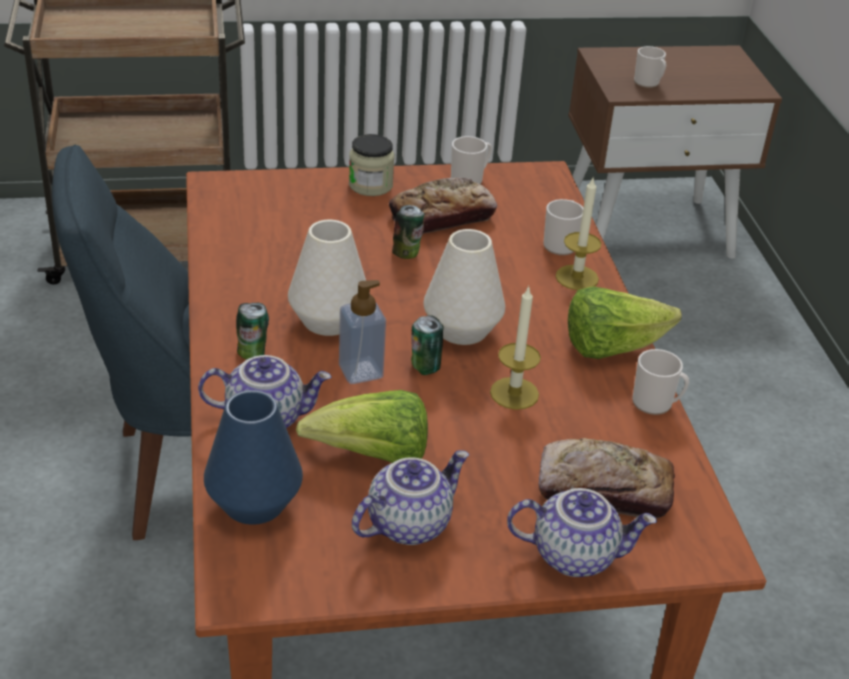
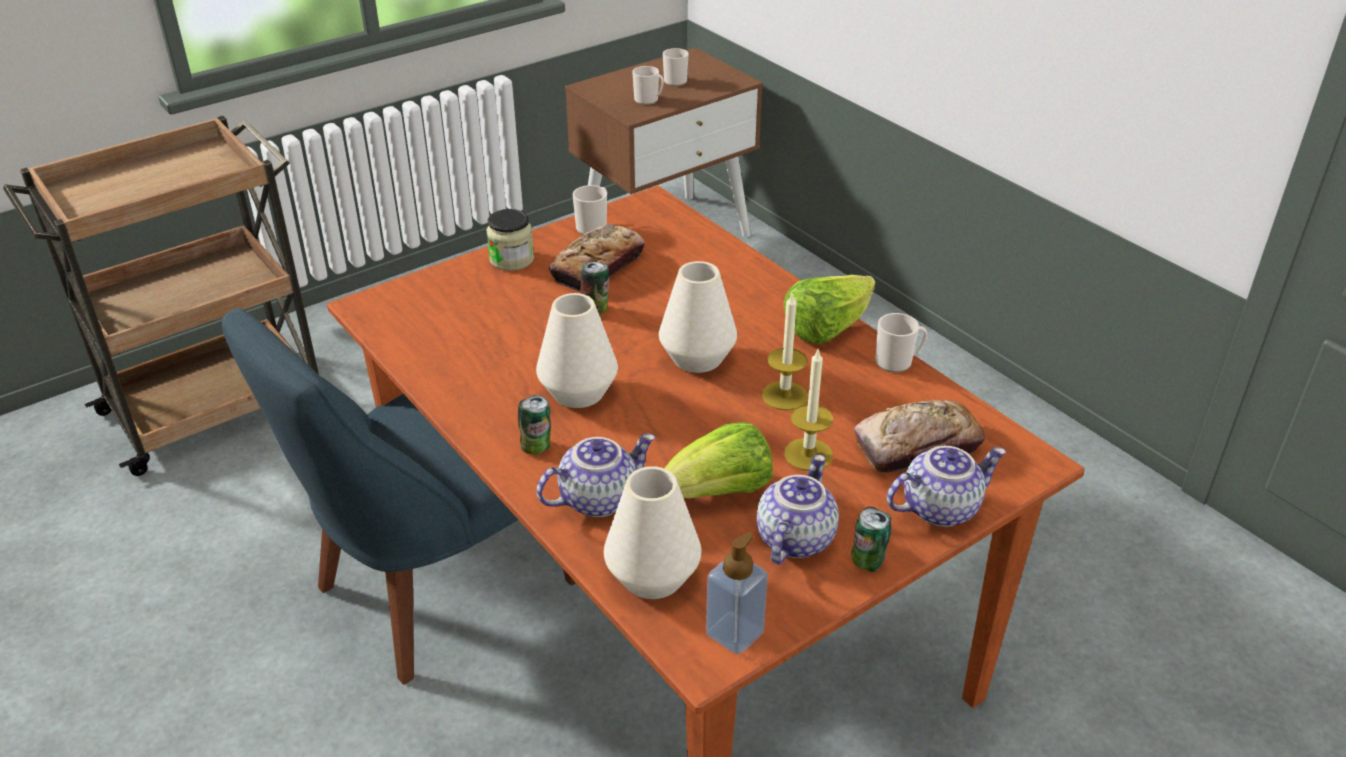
camera: 25 degrees left, 0 degrees up
(253, 503) = (652, 577): blue vase -> white vase
(360, 371) = (644, 426): soap dispenser -> soap dispenser (734, 633)
(425, 367) = (695, 402): can -> can (867, 562)
(561, 244) = (715, 257): mug -> mug (675, 80)
(577, 277) = (752, 281): candle -> candle (808, 454)

